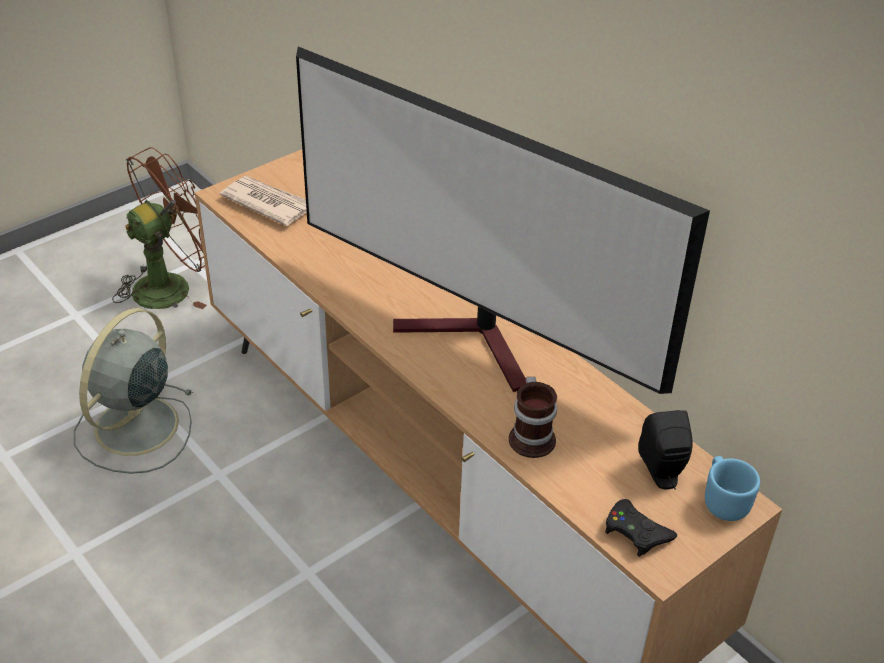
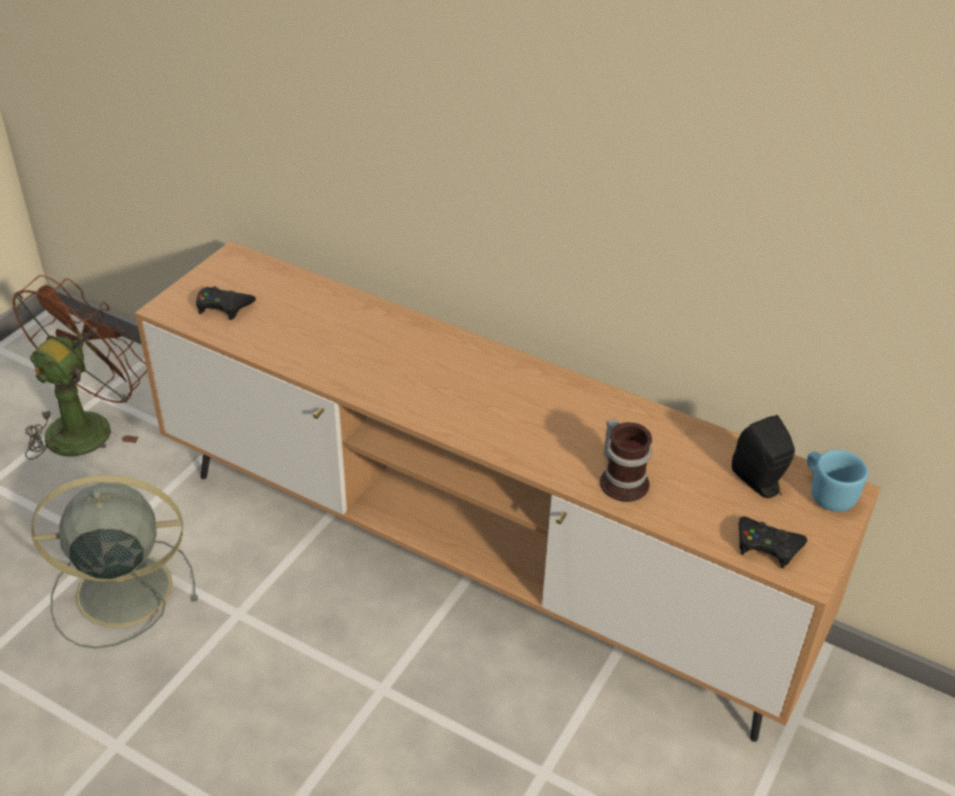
camera: 20 degrees left, 0 degrees up
(134, 428) = (119, 590): grey fan -> grey fan turned 75 degrees clockwise
(267, 203) = (223, 306): newspaper -> black game controller
(477, 343) = (519, 401): television -> none

